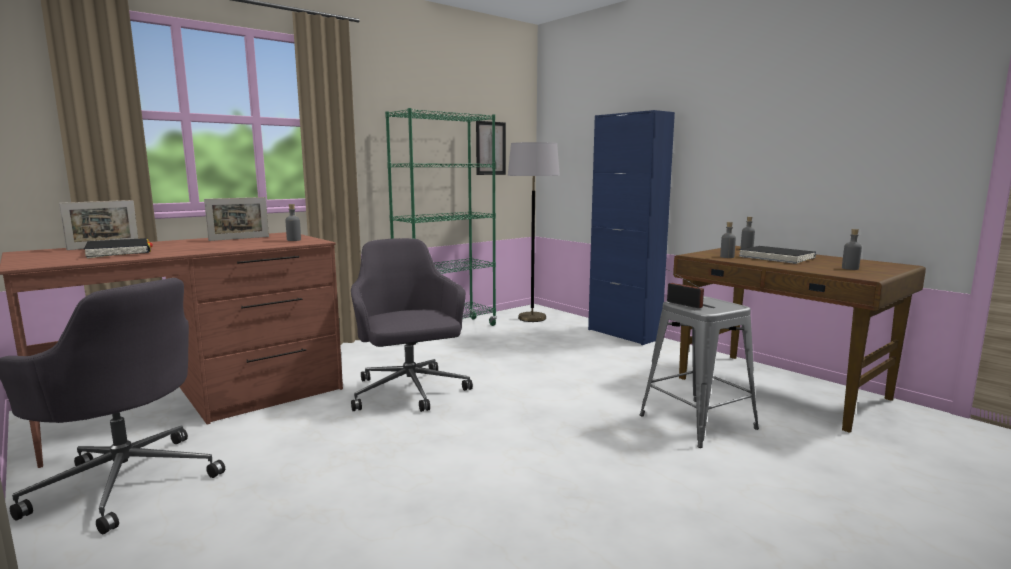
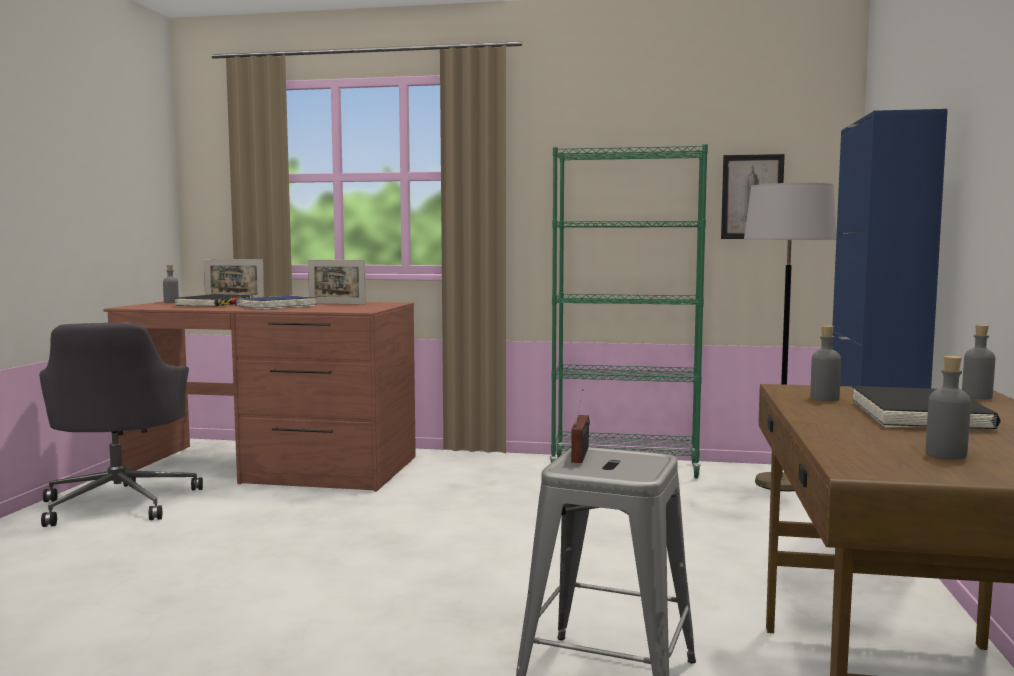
camera: 50 degrees right, 5 degrees down
(204, 246) = (276, 306): none -> blue book
(294, 240) = (358, 308): grey bottle -> grey bottle (171, 302)
(409, 392) = (415, 514): grey office chair -> none

